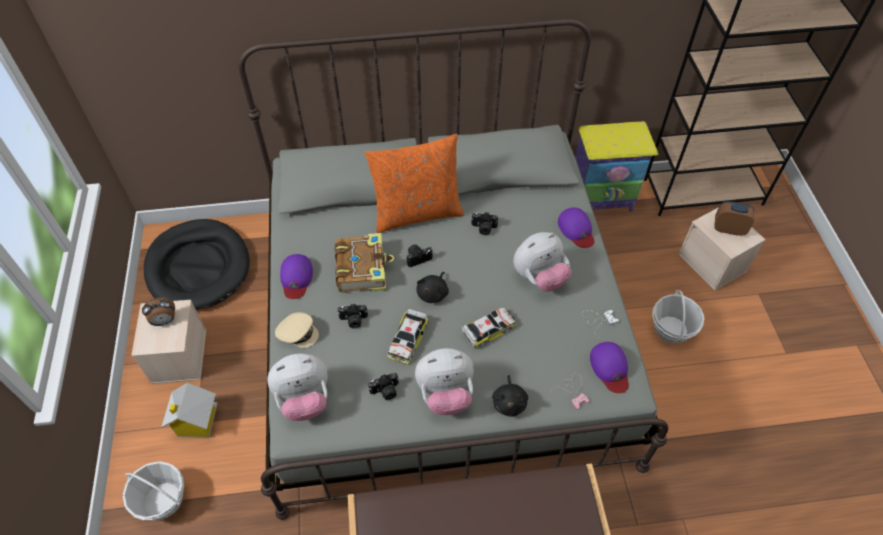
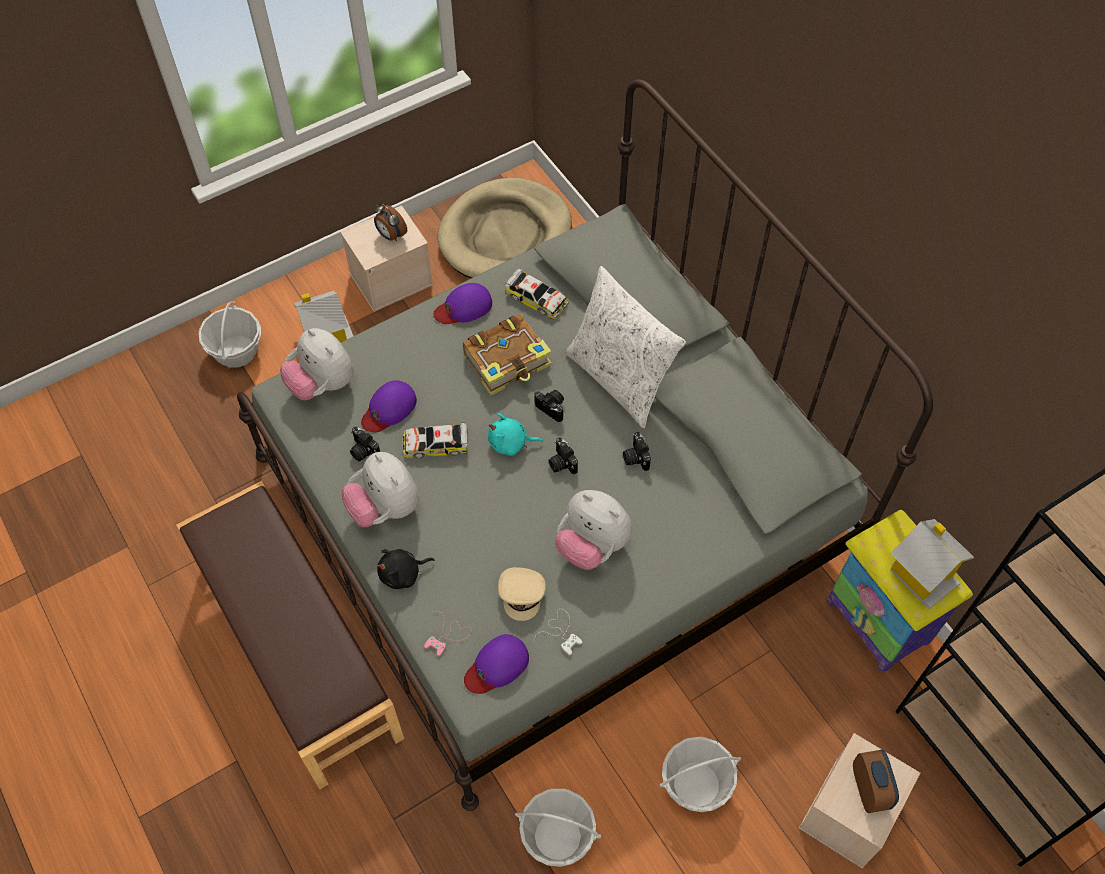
camera: 65 degrees right, 5 degrees up
(198, 267) = (506, 236): black dog bed -> beige dog bed
(297, 333) = (396, 341): beige cap -> beige cap (522, 594)
(353, 320) = (436, 383): camera -> camera (561, 463)
(417, 212) = (619, 379): orange pillow -> white pillow
(433, 293) = (510, 443): black plush toy -> turquoise plush toy
(489, 330) = (488, 518): toy car -> toy car (536, 299)
(576, 230) = (693, 562): purple cap -> purple cap (389, 409)
(625, 135) = (922, 574): none -> toy house
(682, 421) = (557, 836): none -> basket

